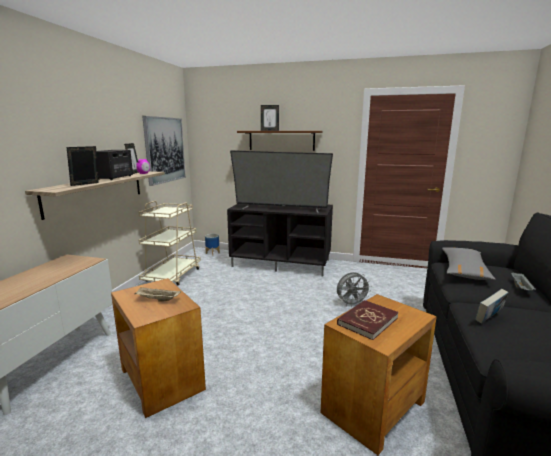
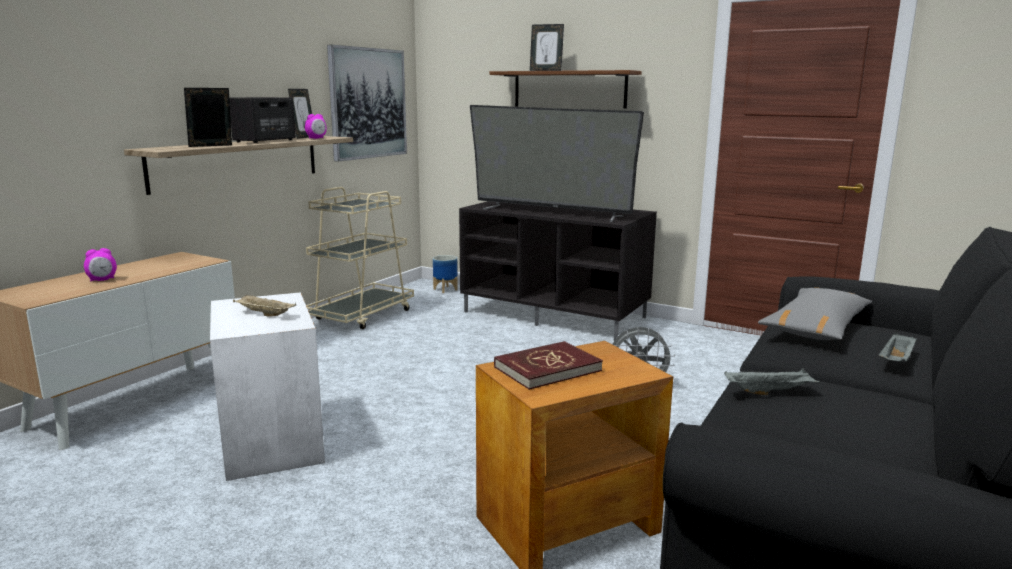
camera: 15 degrees right, 0 degrees up
(22, 286) = (102, 280): none -> alarm clock
(162, 378) = (272, 441): brown side table -> white side table
(489, 319) = (770, 392): book -> grey tray

